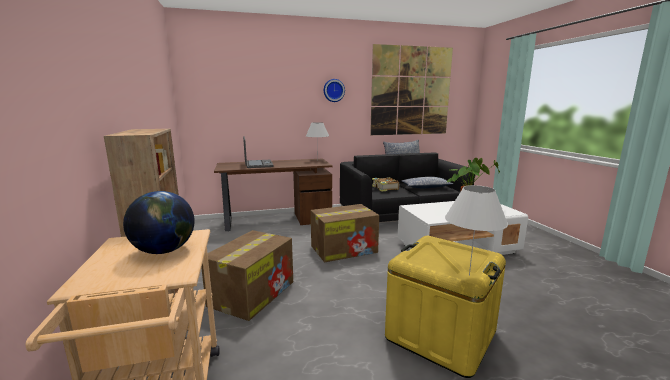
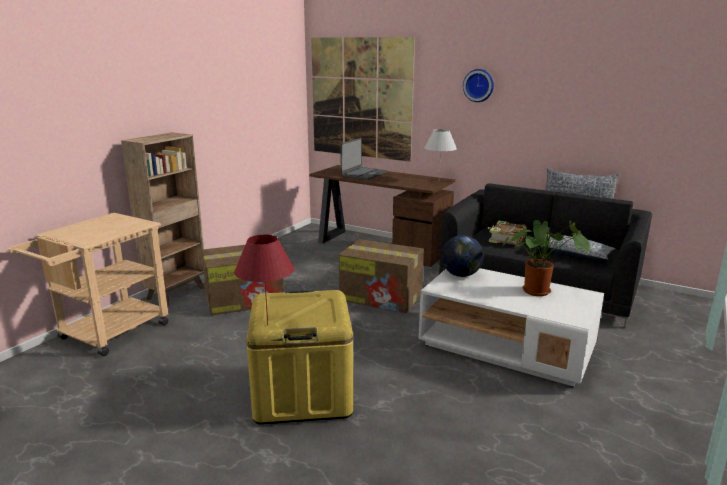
camera: 45 degrees right, 5 degrees up
(164, 250) = (112, 228): globe -> globe (461, 275)
(411, 91) = (611, 91): picture -> picture (360, 98)
(469, 275) = (267, 325): white table lamp -> red table lamp

